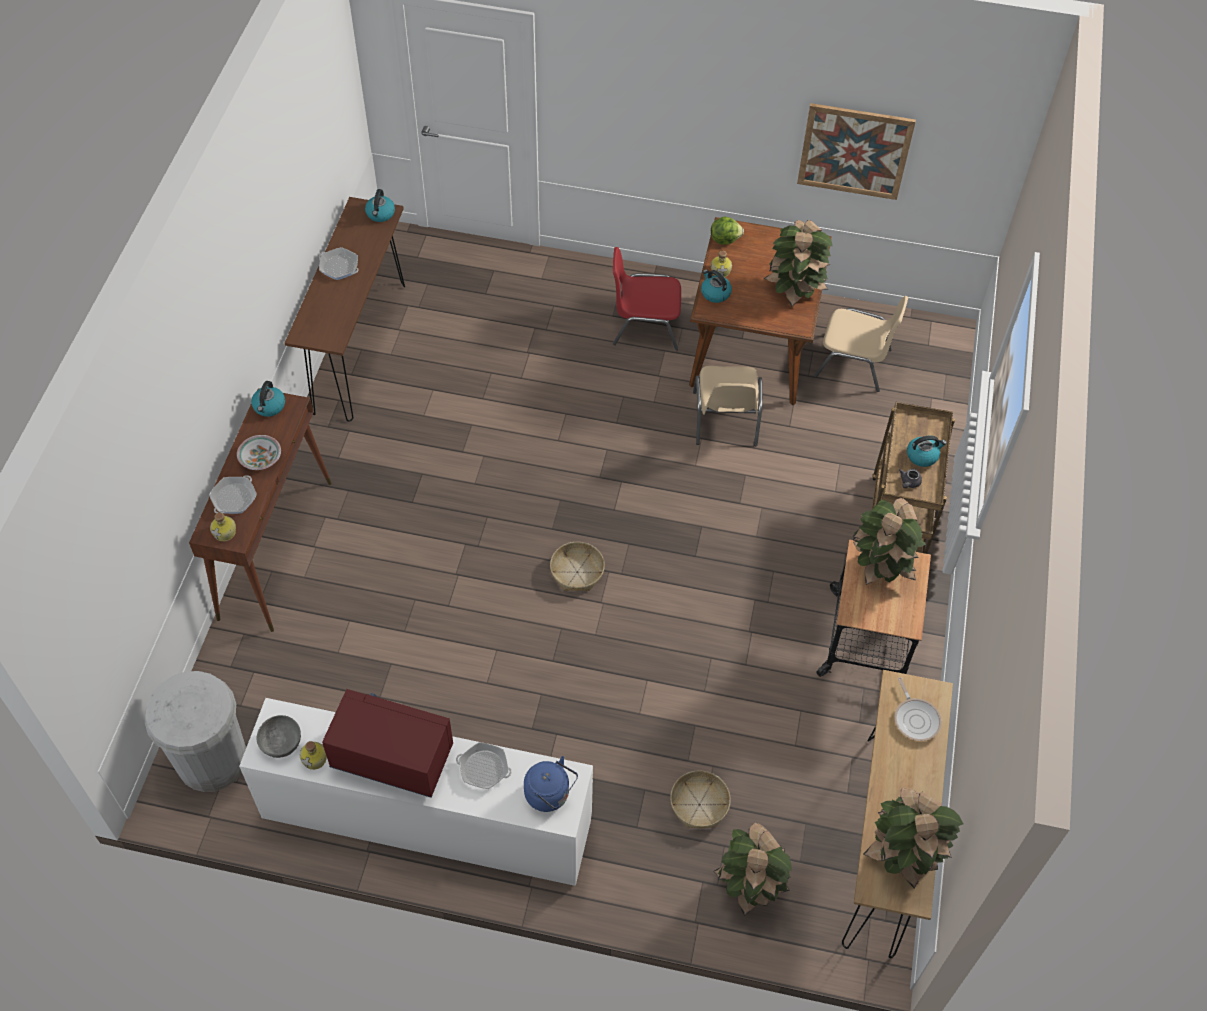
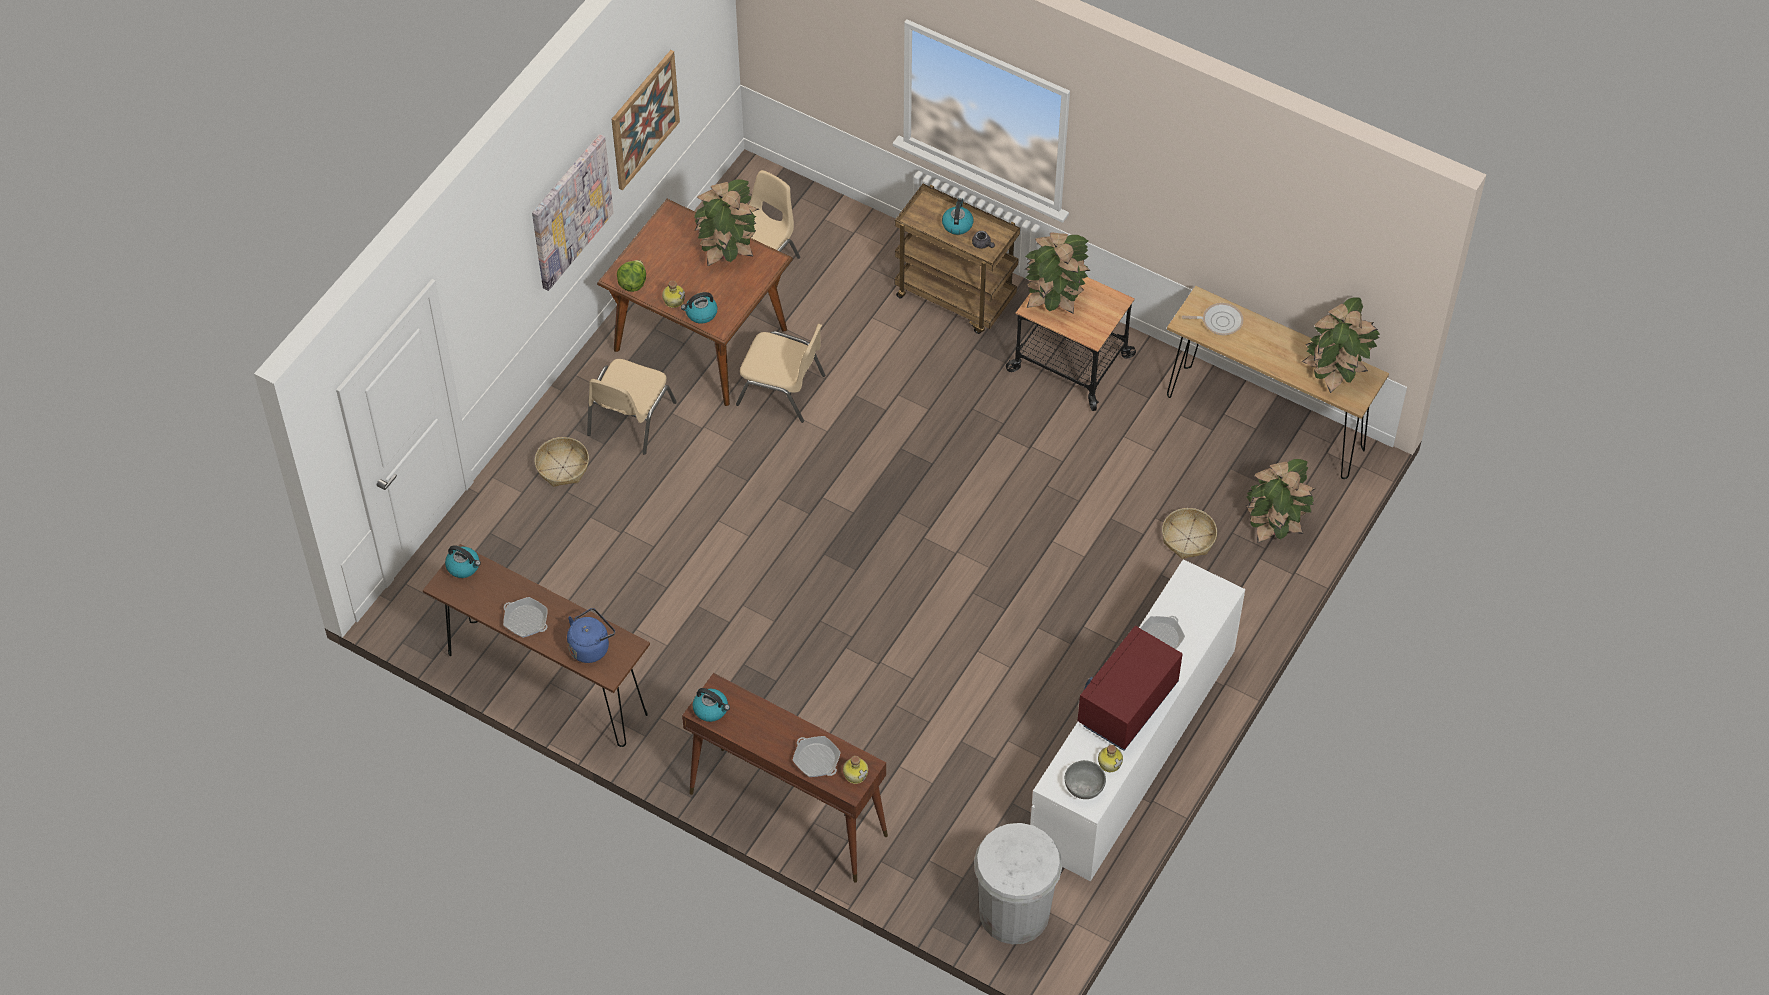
camera: 70 degrees left, 0 degrees up
(260, 459) = (776, 729): bowl -> none
(339, 267) = (526, 620): frying pan -> frying pan turned 105 degrees counterclockwise
(550, 795) = (1201, 596): blue kettle -> blue kettle (591, 646)
(577, 572) = (915, 563): basket -> basket (563, 467)
(645, 325) = (629, 419): red chair -> beige chair
(727, 135) = (570, 211): none -> picture

